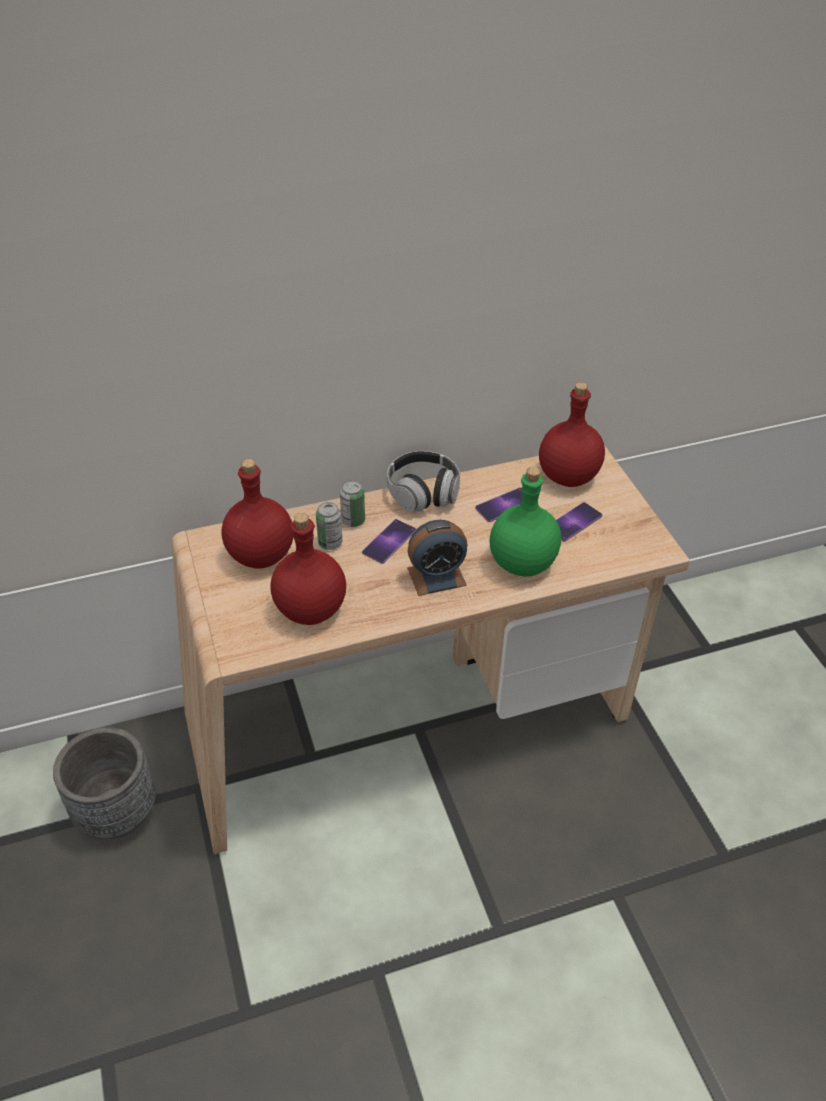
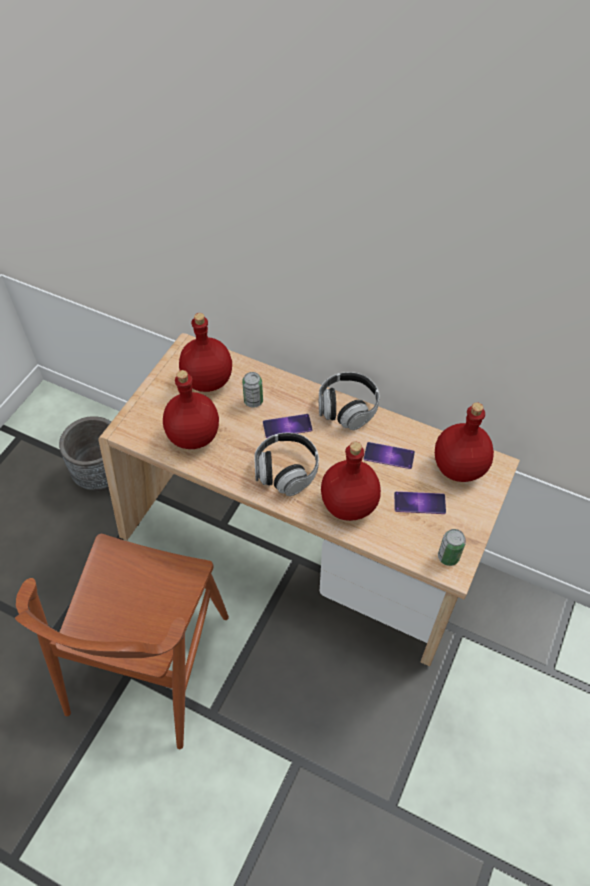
camera: 45 degrees right, 10 degrees up
(353, 520) = (283, 396): can -> can (448, 557)
(386, 944) = (148, 664): none -> brown chair
(436, 576) = (286, 471): alarm clock -> headphones
(523, 562) = (350, 504): green bottle -> red bottle

